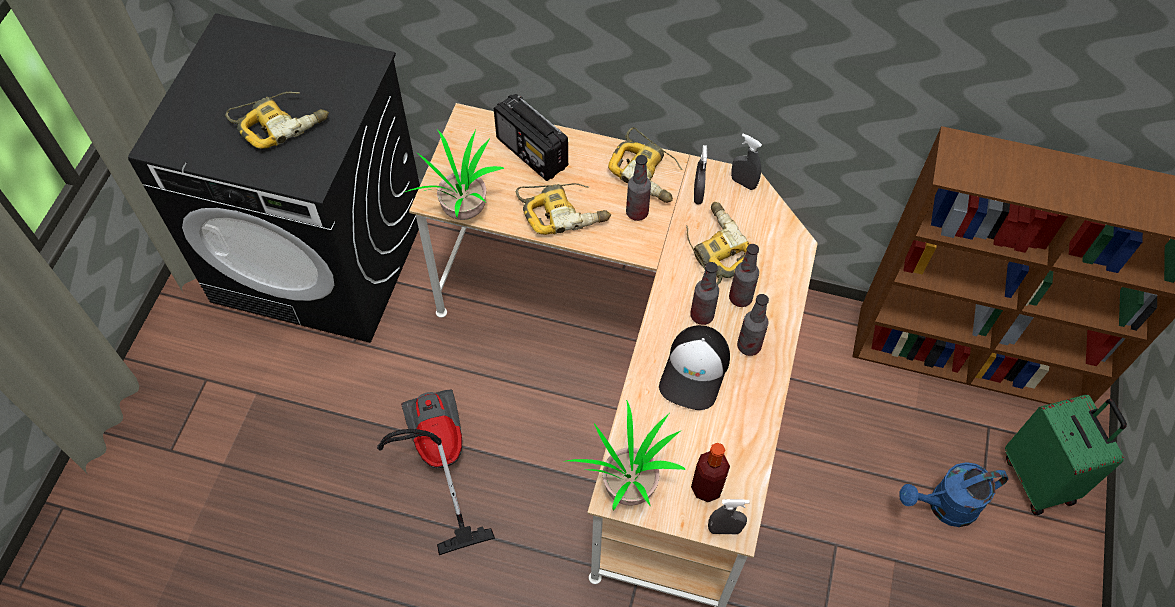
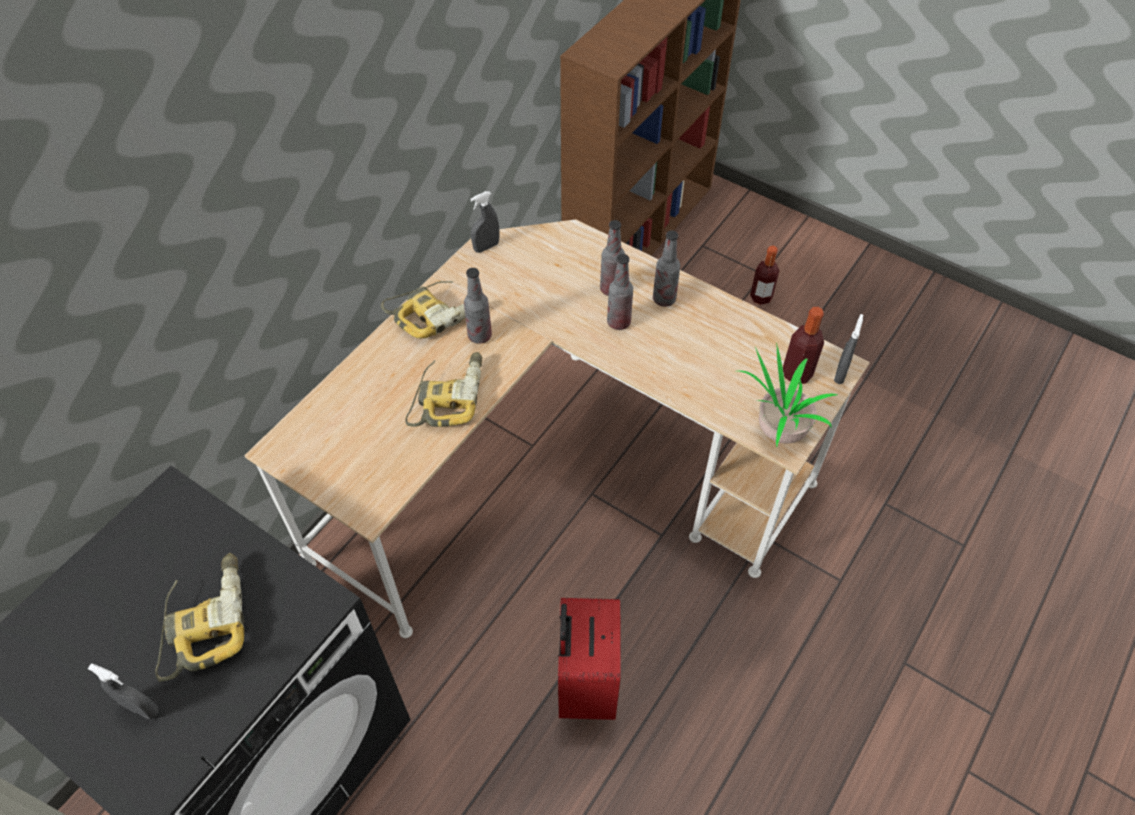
camera: 70 degrees left, 5 degrees down
(437, 461) = (584, 684): vacuum cleaner -> red suitcase
(462, 207) = (395, 486): potted plant -> none
(532, 153) = (358, 401): radio -> none
(695, 371) = (676, 345): cap -> none
(698, 194) = (482, 283): grey spray bottle -> grey spray bottle (141, 708)
(714, 248) = (549, 290): power drill -> none
(944, 506) = (761, 297): blue watering can -> bottle
(1040, 478) = (755, 233): green suitcase -> none

